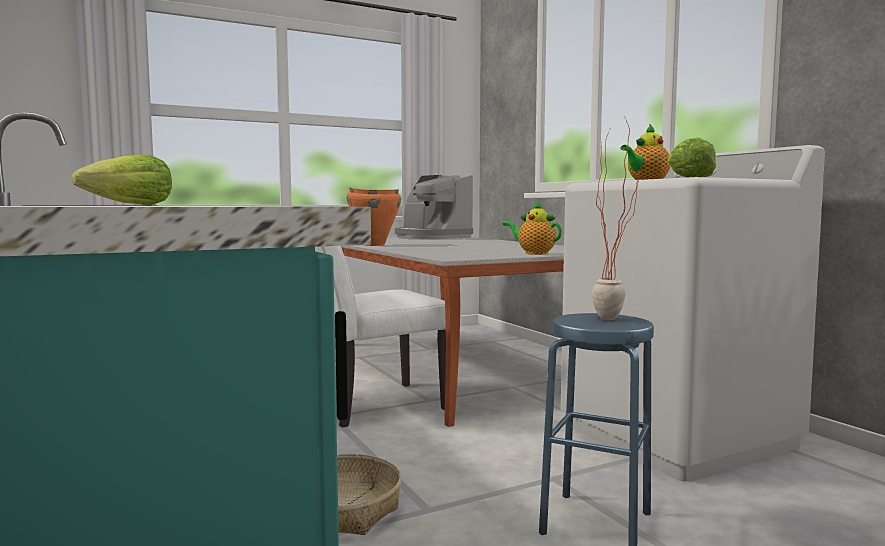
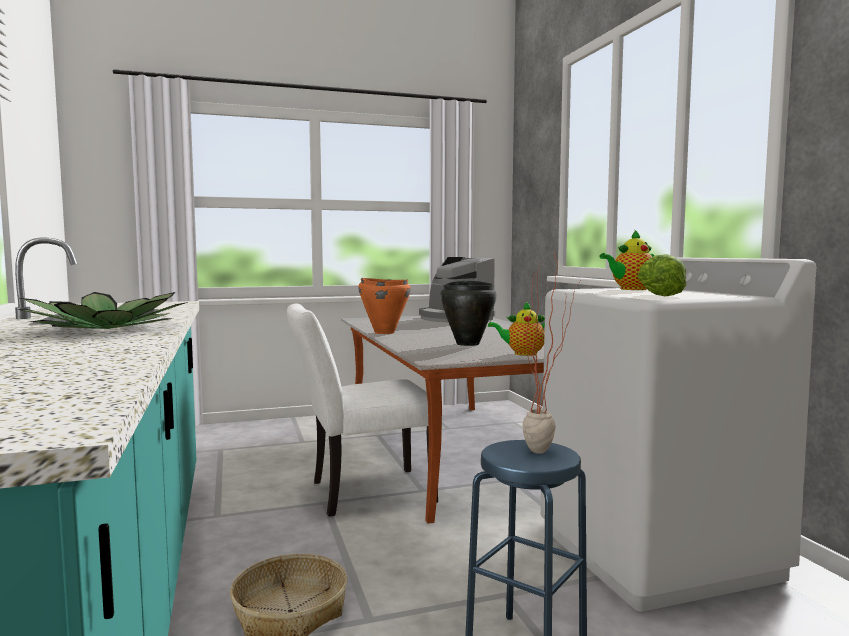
camera: 10 degrees right, 0 degrees up
(131, 205) = (107, 328): lettuce -> potted plant
(471, 249) = (468, 344): none -> black cooking pot
(534, 253) = (522, 353): teapot -> teapot turned 45 degrees counterclockwise

